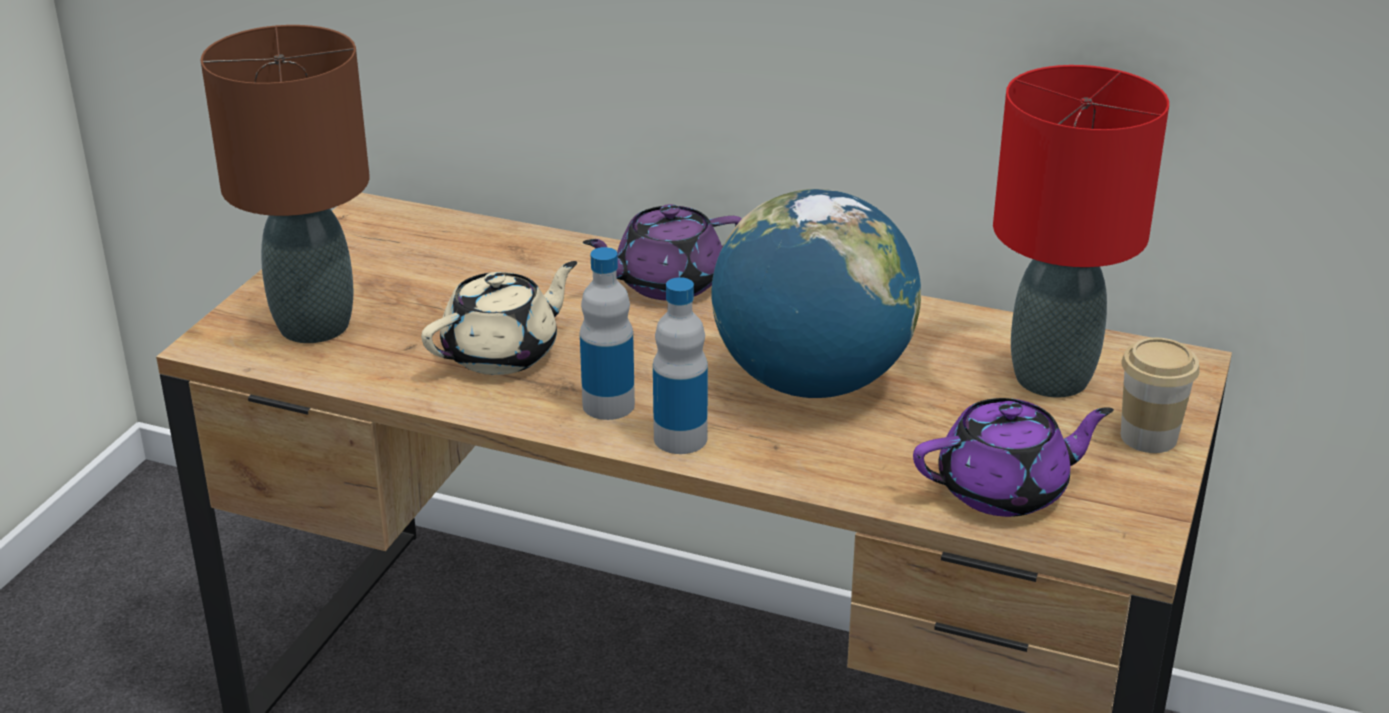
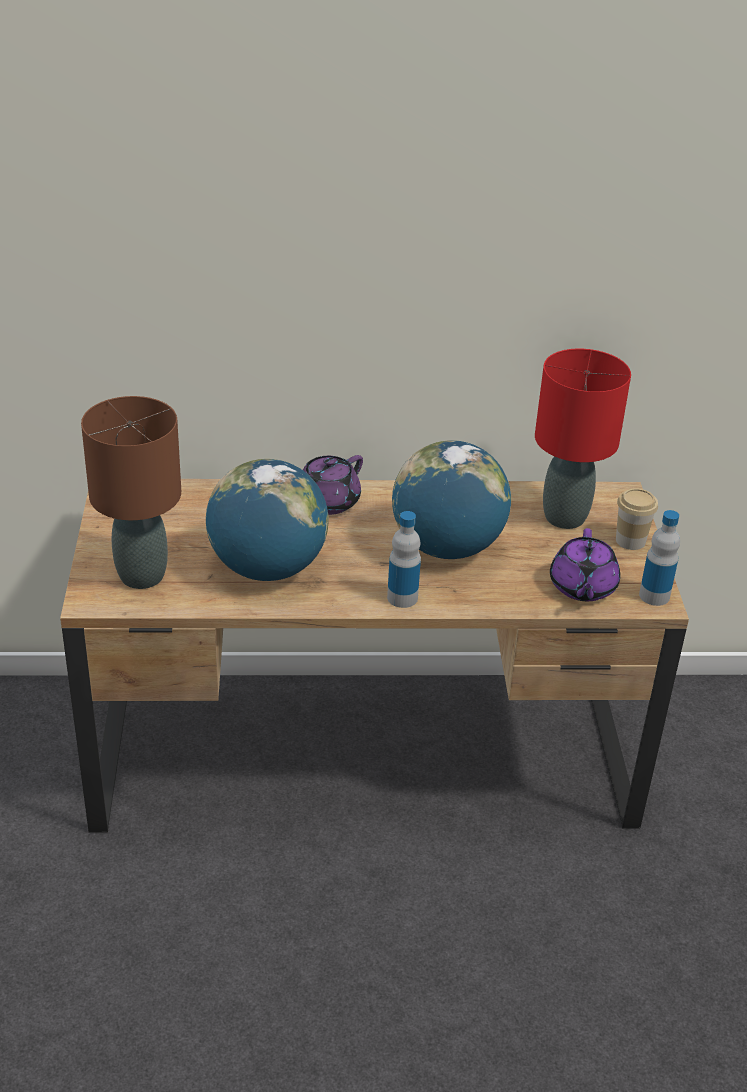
camera: 25 degrees left, 5 degrees up
(503, 353) = (267, 568): beige teapot -> globe
(608, 405) = (349, 587): bottle -> bottle (654, 596)
(1005, 490) = (582, 587): purple teapot -> purple teapot turned 135 degrees clockwise

